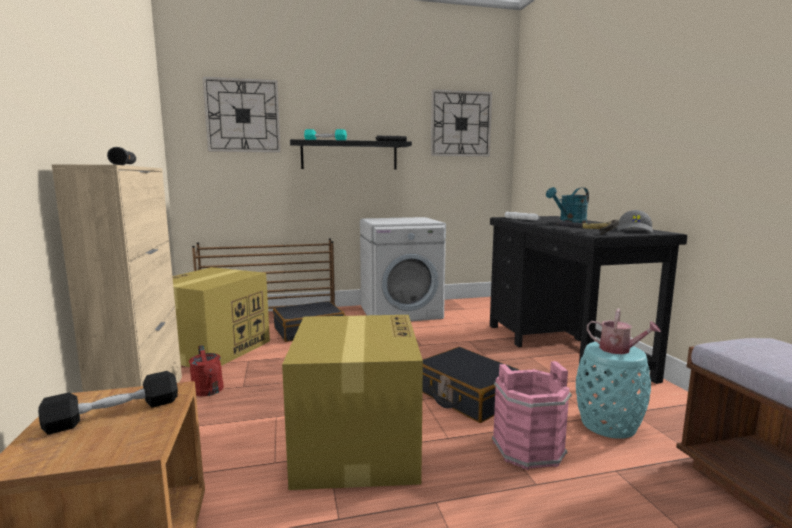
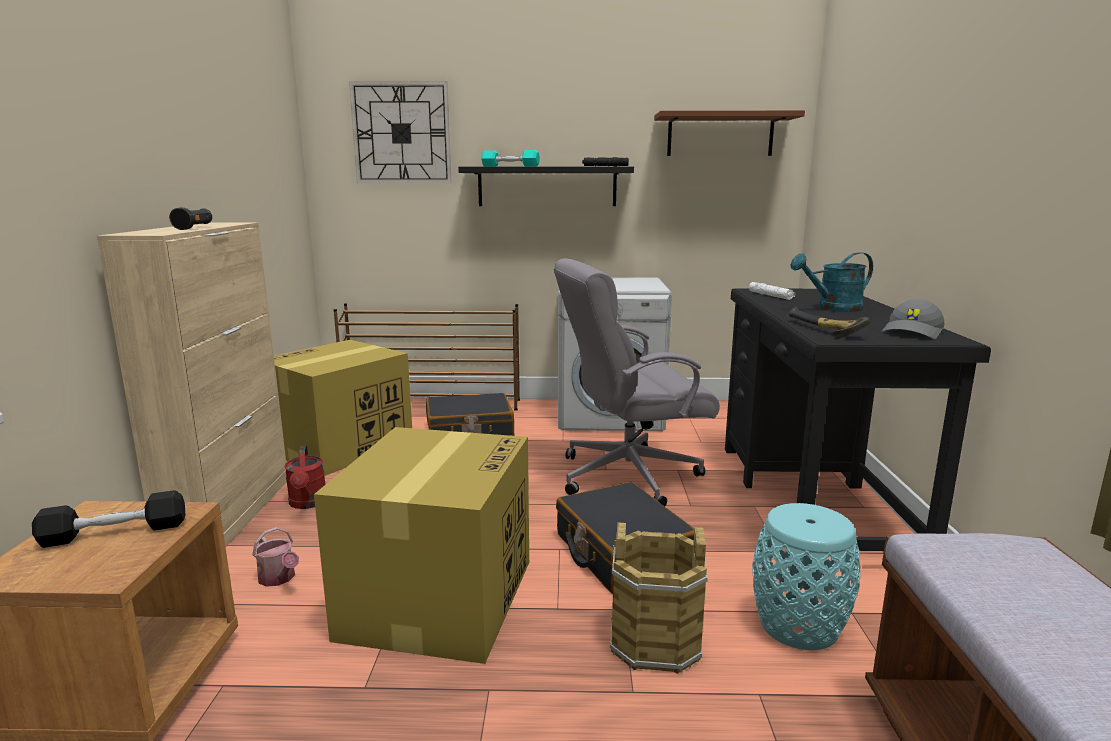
camera: 15 degrees right, 5 degrees up
(439, 347) = (629, 475): none -> grey office chair
(460, 124) = (720, 135): wall clock -> brown shelf
(528, 449) = (655, 642): pink bucket -> brown bucket
(619, 350) = (816, 521): watering can -> watering can (279, 578)

